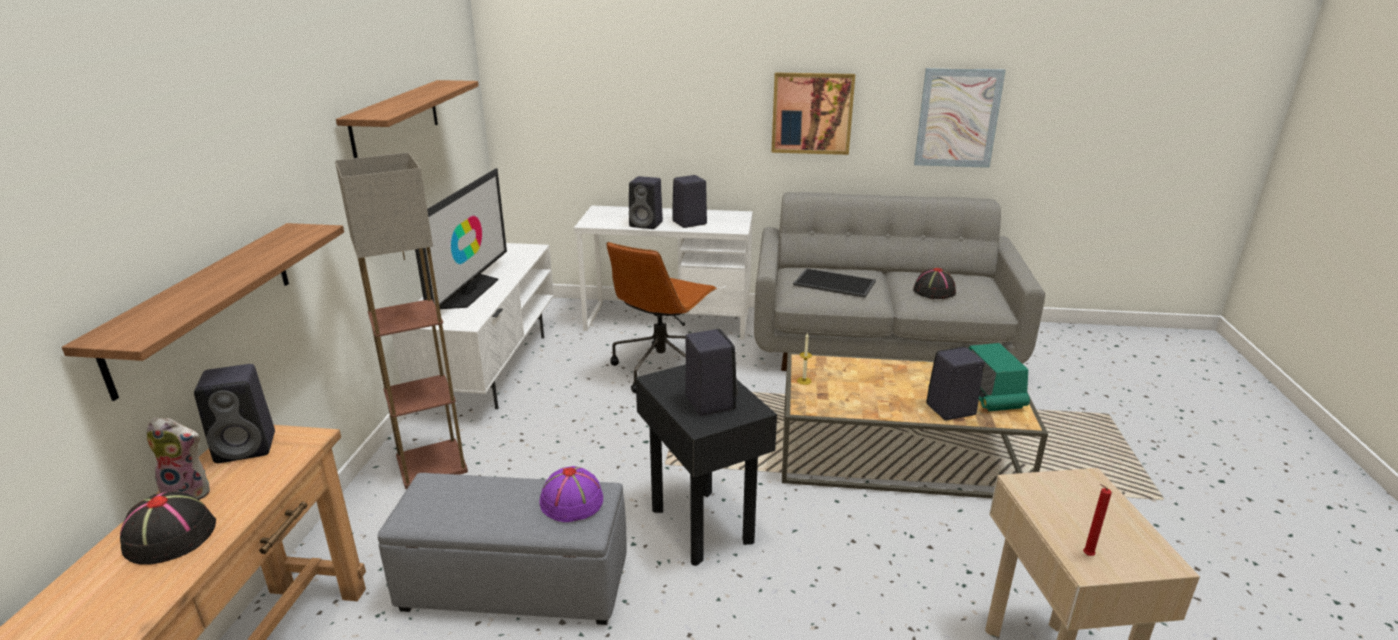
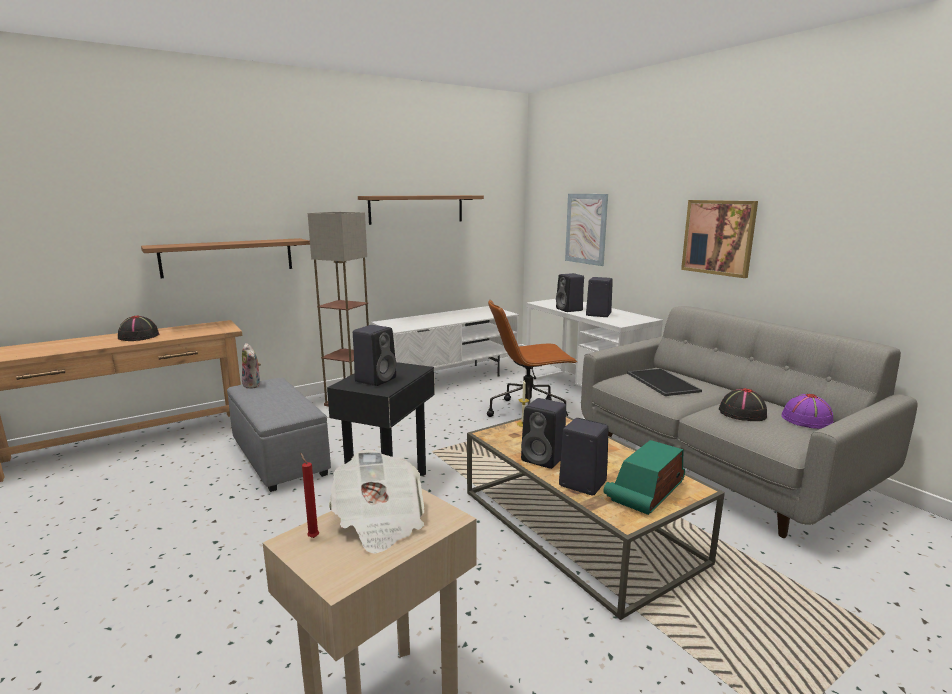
camera: 50 degrees right, 10 degrees down
(190, 492) = (172, 329): plush toy -> plush toy (253, 385)
(248, 447) = (212, 325): black speaker -> black speaker (544, 459)
(469, 291) = (431, 320): television -> none
(572, 502) = (289, 409): purple hat -> purple hat (806, 420)
(957, 118) = (864, 250): picture -> picture (586, 229)
(1078, 513) = (379, 522): none -> newspaper

